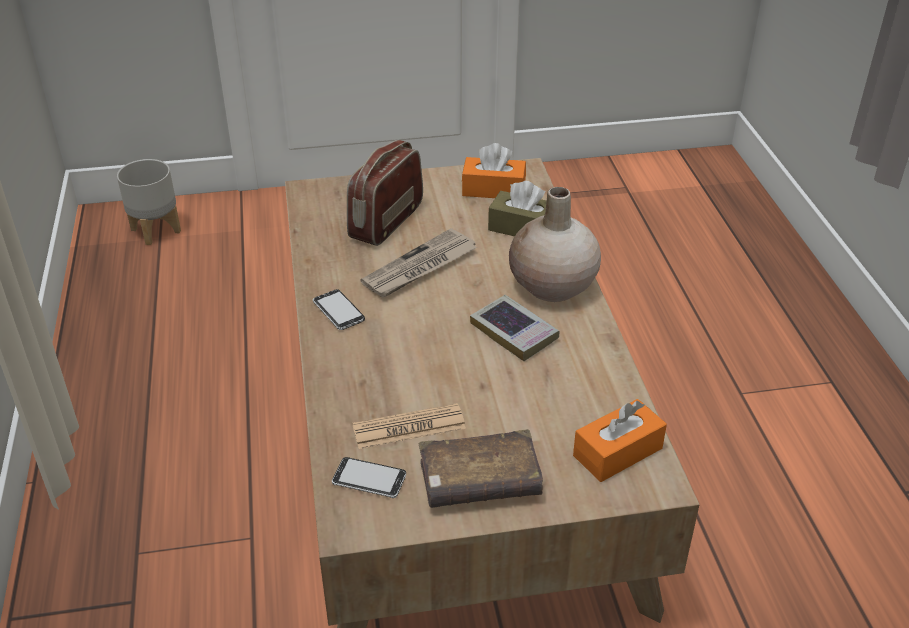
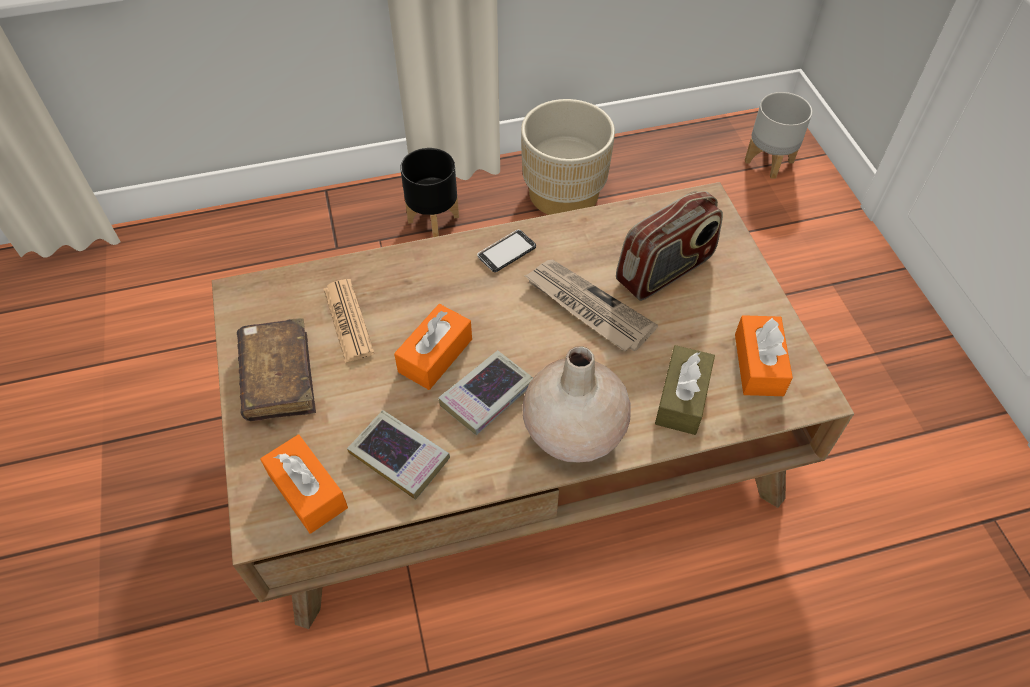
camera: 85 degrees right, 15 degrees up
(121, 496) = (434, 218): none -> black planter
(132, 377) = (563, 193): none -> beige planter
(369, 479) = (287, 300): phone -> none
(385, 221) = (665, 270): radio -> radio turned 120 degrees clockwise
(463, 364) = (435, 355): none -> orange tissue box
(579, 389) = (399, 457): none -> book

